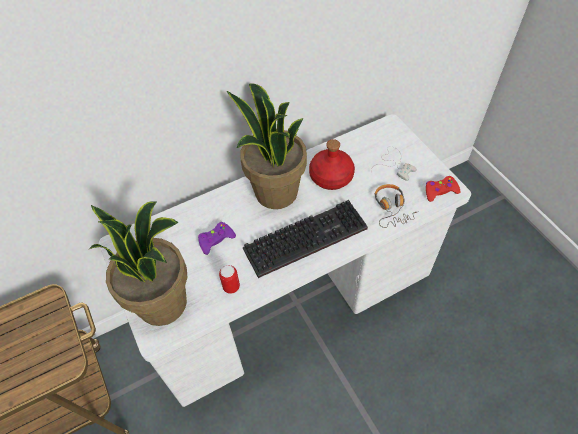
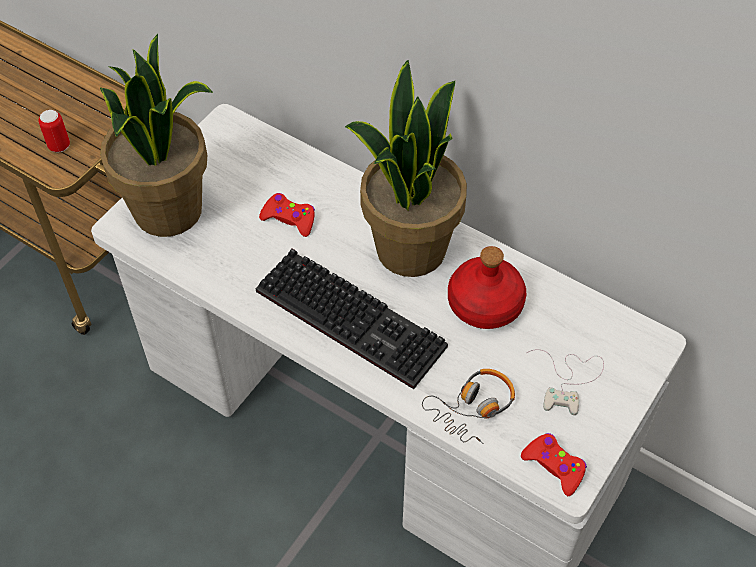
camera: 60 degrees right, 0 degrees up
(216, 240) = (289, 219): purple game controller -> red game controller
(231, 287) = (227, 269): can -> can (59, 146)

